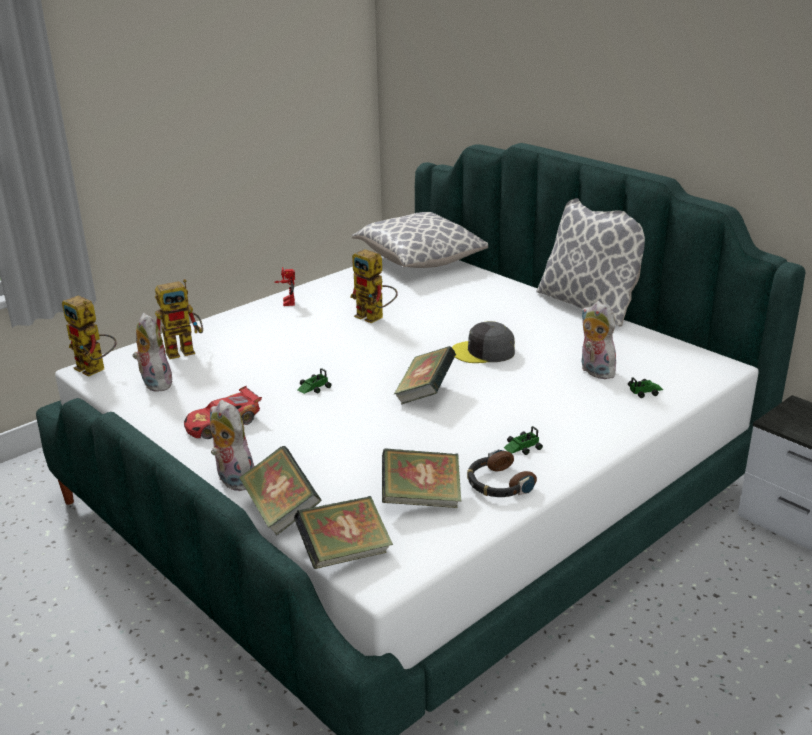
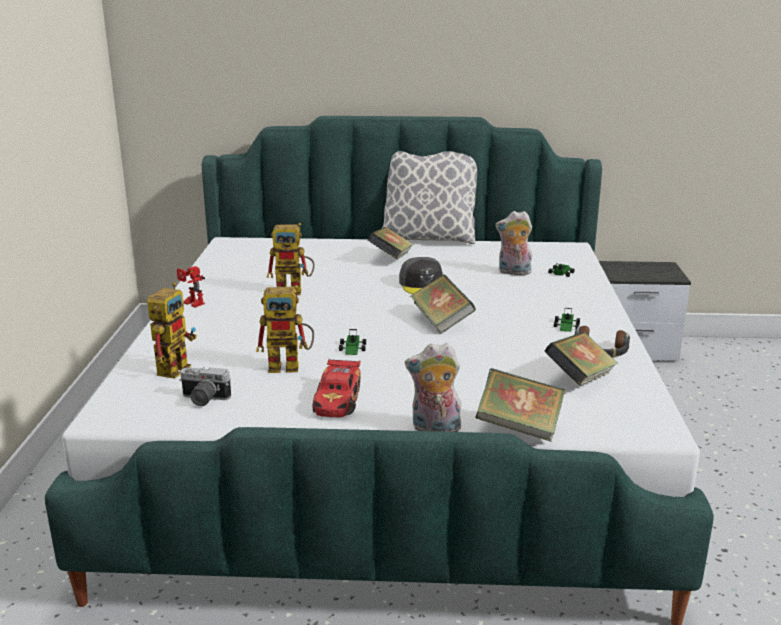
camera: 45 degrees left, 5 degrees down
(96, 370) = (113, 414): toy robot -> toy robot (291, 366)
(154, 383) = (203, 400): plush toy -> camera
(345, 554) = (609, 430): book -> book (391, 258)
(419, 260) = (244, 246): pillow -> none
(484, 352) = (423, 285): grey cap -> grey cap turned 60 degrees counterclockwise

